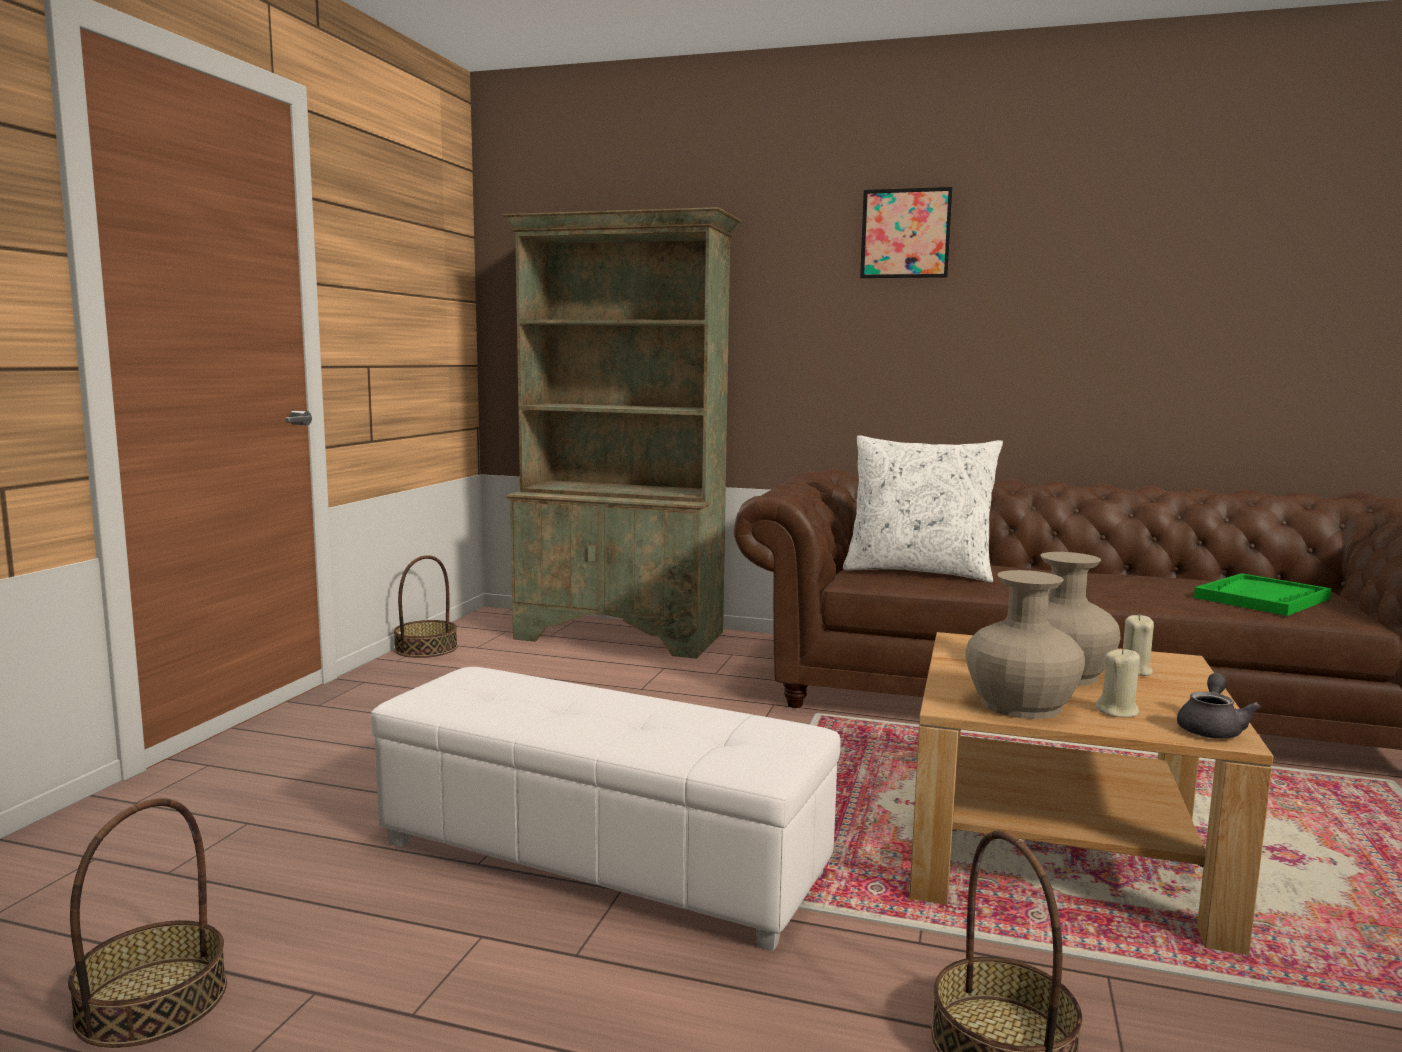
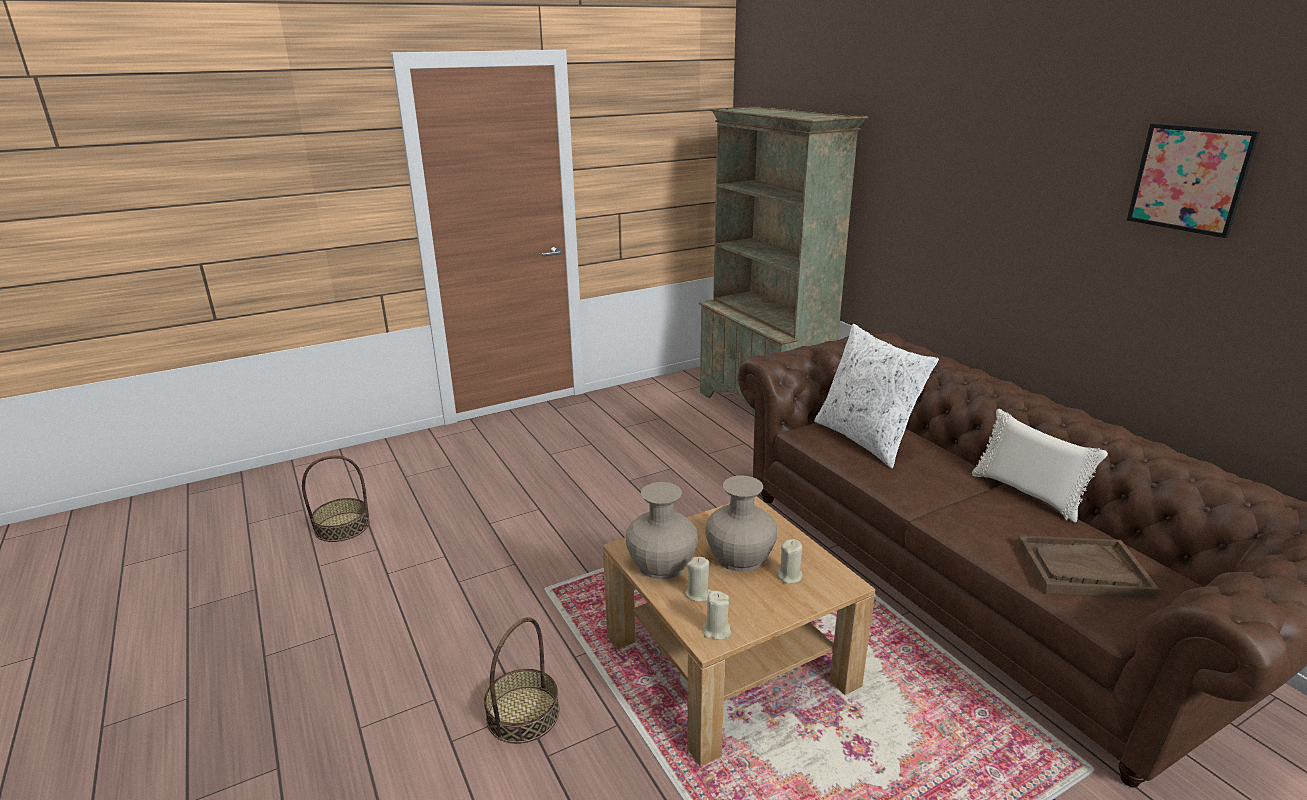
camera: 45 degrees right, 15 degrees up
(426, 648) = (649, 385): basket -> none
(603, 858) = (532, 545): white ottoman -> none
(905, 233) = (979, 141): picture -> picture (1189, 179)
(1112, 573) = (1027, 494): none -> white pillow
(1211, 728) = (716, 631): grey teapot -> beige candle
(1262, 598) = (1083, 569): green tray -> brown tray

